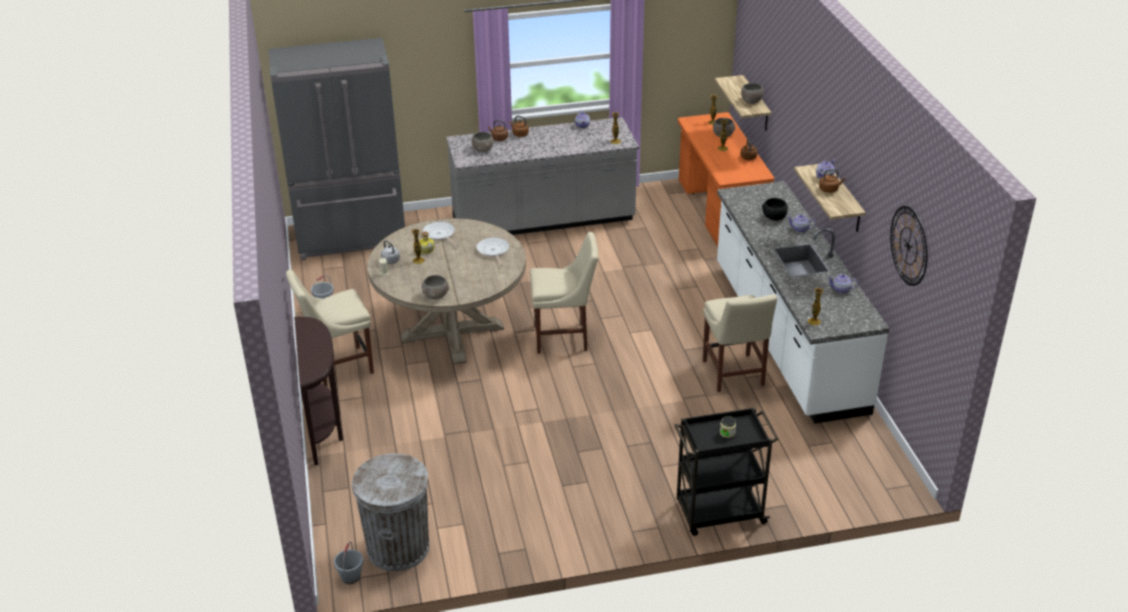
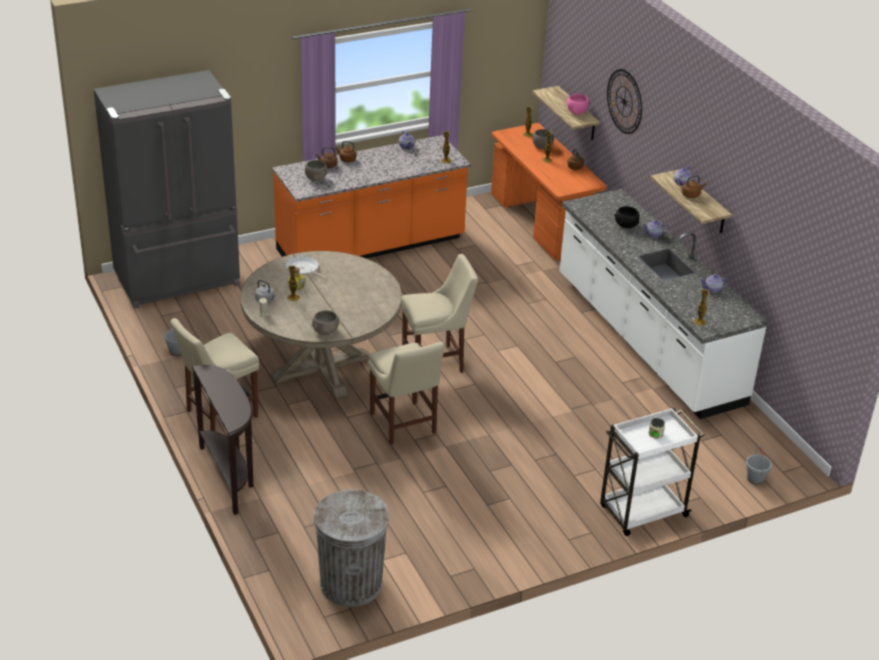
camera: 15 degrees left, 0 degrees up
(351, 577) = (315, 617): grey bucket -> grey bucket (755, 479)
(493, 251) = (364, 281): frying pan -> none
(543, 220) = (371, 246): grey counter -> orange counter
(719, 513) = (642, 512): black cart -> white cart
(734, 375) = (610, 381): beige chair -> beige chair (404, 425)
(751, 101) = (576, 111): grey bowl -> pink bowl
(908, 245) = (788, 243): wall clock -> wall clock (624, 101)

